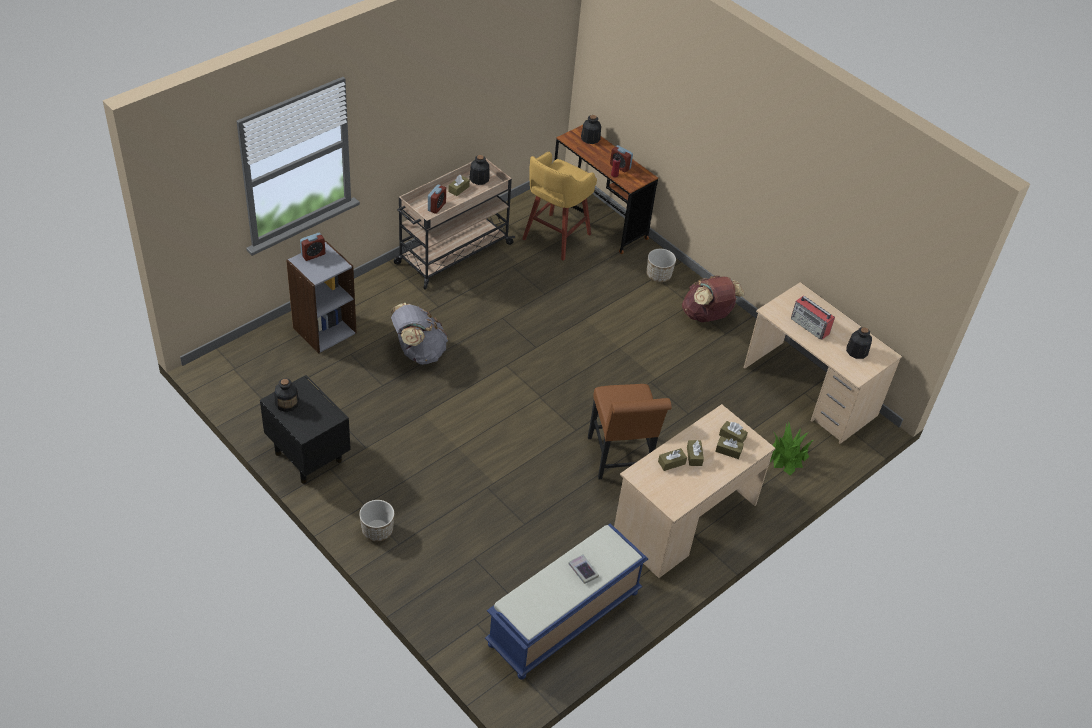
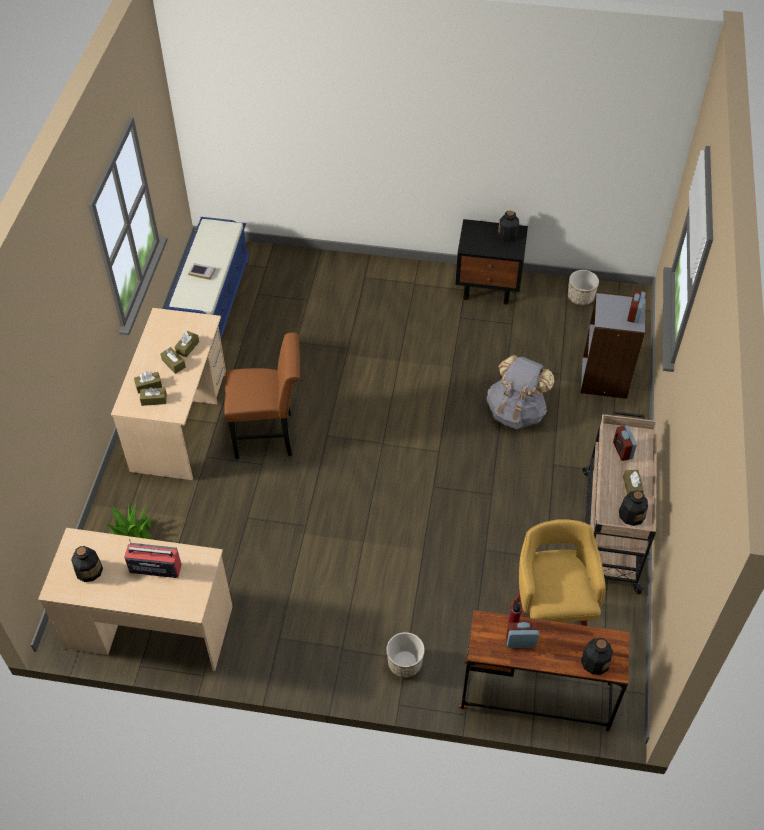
camera: 145 degrees right, 5 degrees up
(377, 530) = (387, 275): planter -> planter (580, 297)
(620, 460) = (269, 435): brown chair -> brown chair turned 135 degrees clockwise
(707, 316) = (313, 646): brown backpack -> none

